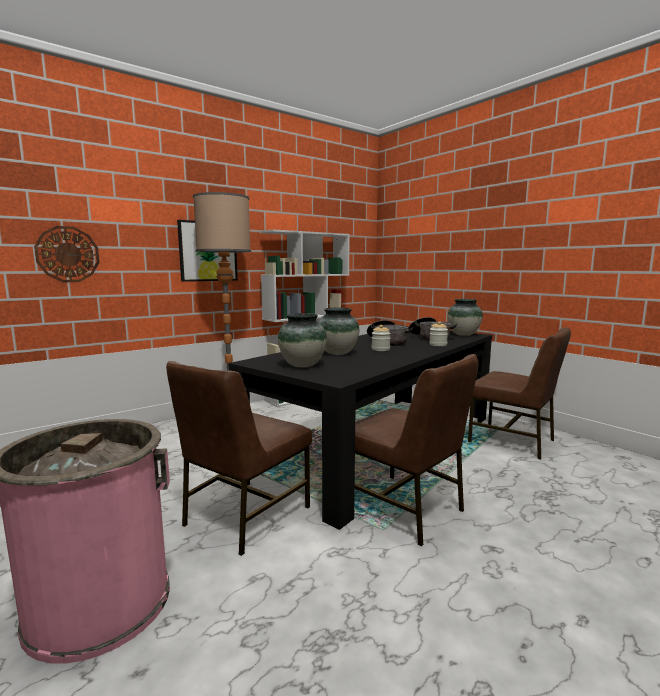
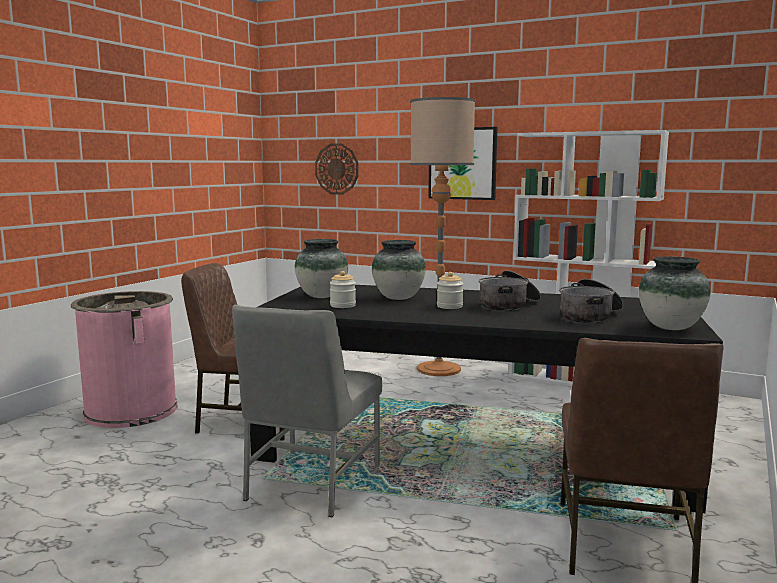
camera: 65 degrees right, 0 degrees up
(404, 509) = (310, 483): brown chair -> grey chair
(438, 345) = (535, 322): jar -> jar (343, 305)

